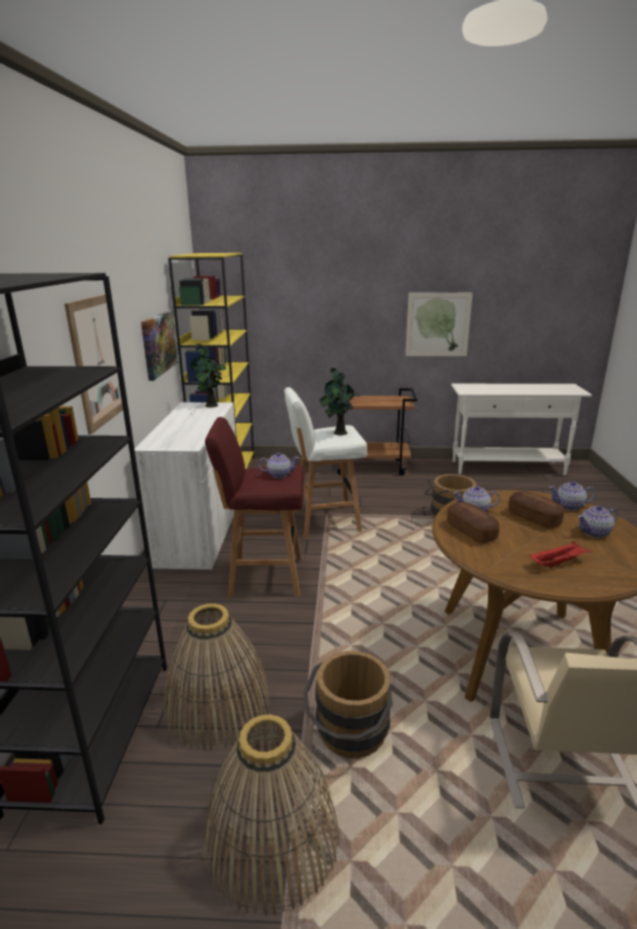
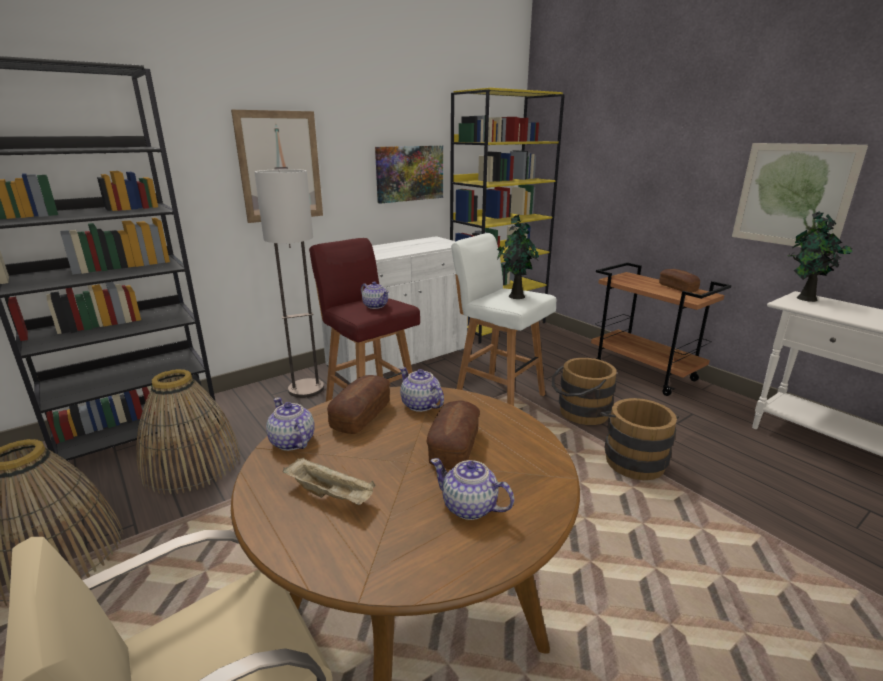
camera: 50 degrees right, 0 degrees up
(178, 596) = (306, 389): none -> floor lamp
(210, 406) = (445, 242): potted plant -> potted plant (805, 299)
(349, 735) = (189, 546): brown bucket -> brown bucket (579, 413)
(382, 398) = (677, 288): none -> bread
(558, 563) = (331, 494): red tray -> beige tray
(569, 506) = (537, 466): teapot -> teapot (292, 442)

